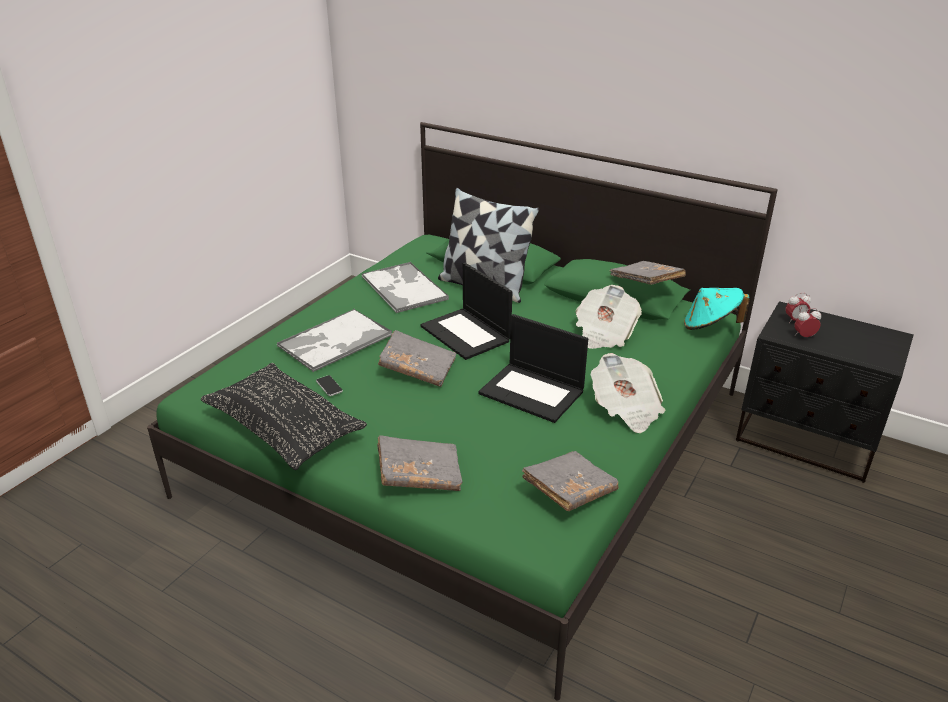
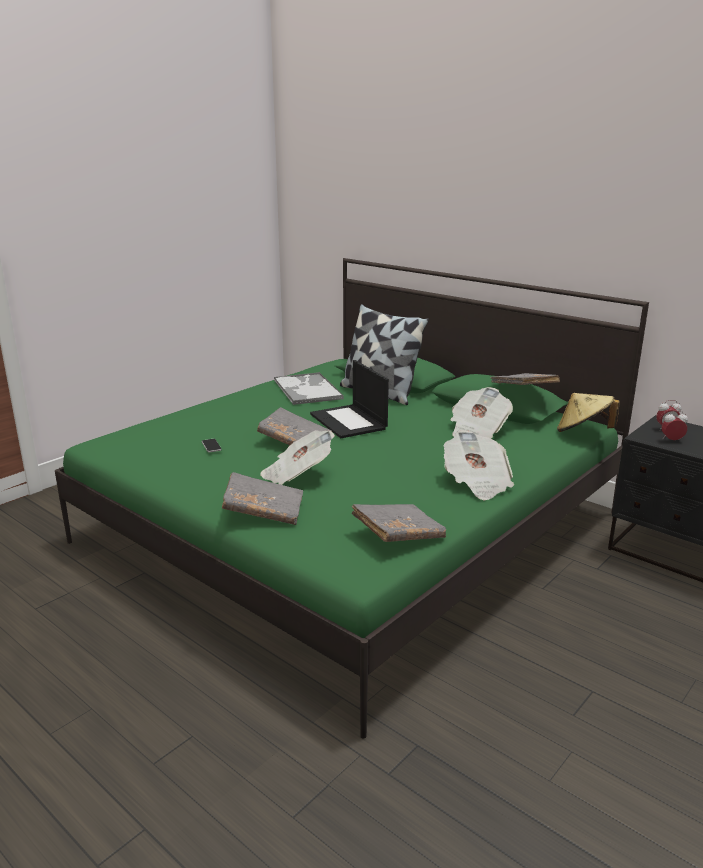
camera: 10 degrees right, 10 degrees down
(284, 428) = (160, 471): black pillow -> none
(334, 341) = (230, 418): tray -> none
(437, 418) = (297, 475): none -> newspaper
(533, 392) = (393, 464): laptop -> none
(710, 326) = (583, 432): turquoise hat -> beige hat

